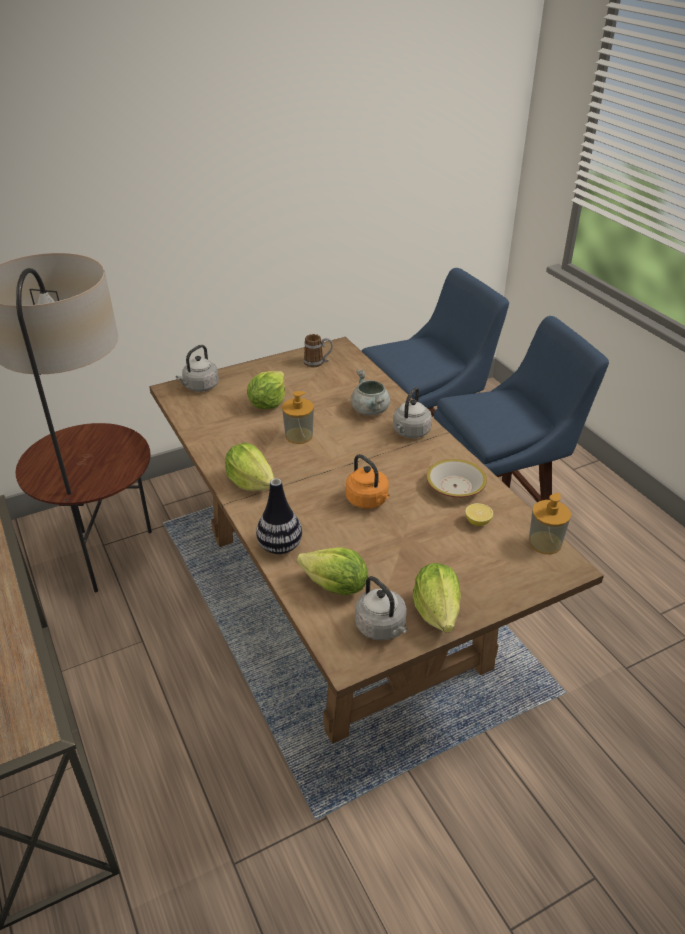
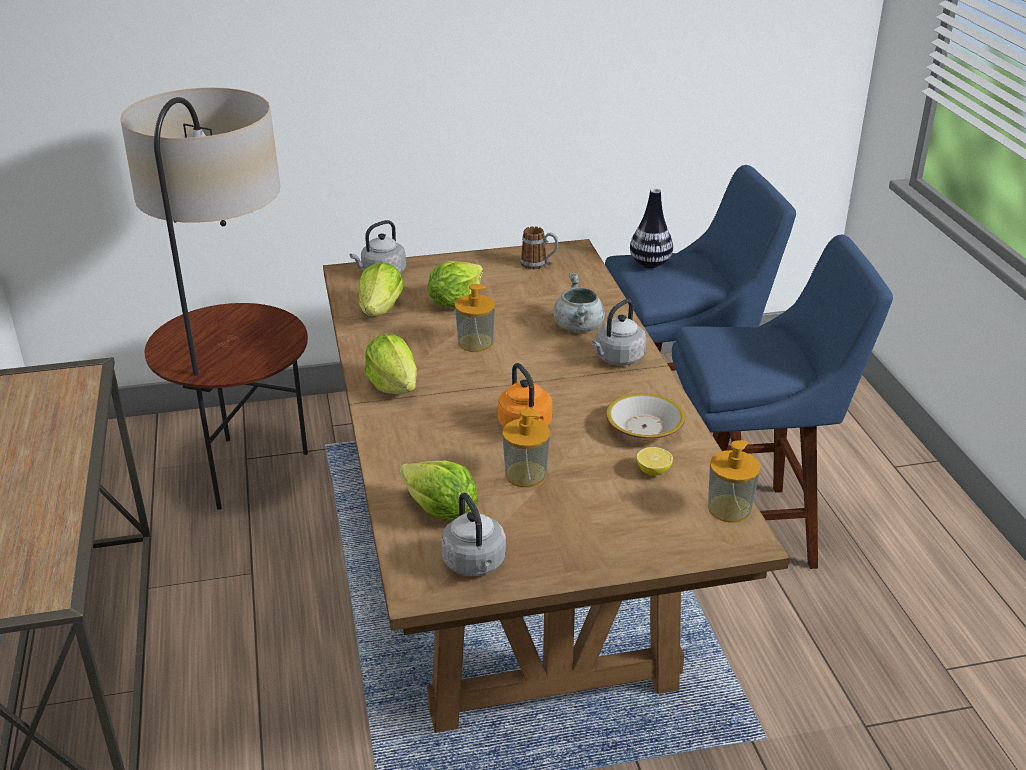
camera: 15 degrees right, 5 degrees down
(280, 546) = (395, 458): vase -> vase (650, 264)
(386, 542) = (525, 474): none -> soap dispenser
(437, 611) = (551, 559): lettuce -> lettuce (381, 309)

